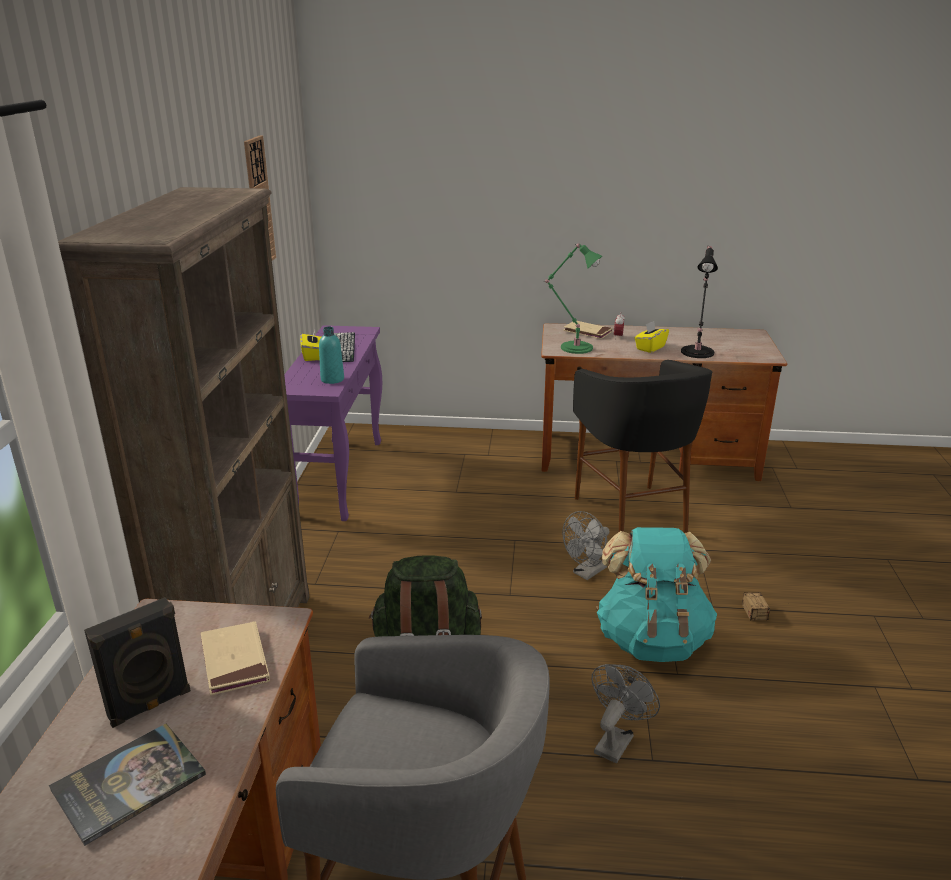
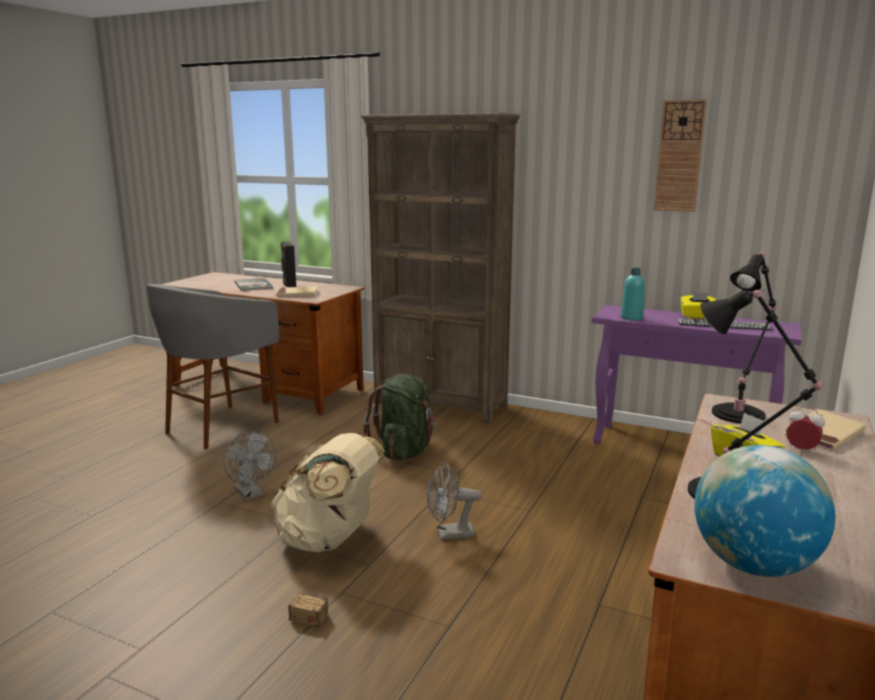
camera: 110 degrees right, 10 degrees down
(574, 347) = (740, 413): green table lamp -> black table lamp
(586, 573) = (449, 534): grey fan -> grey fan turned 75 degrees counterclockwise
(632, 516) = (552, 600): black stool -> none
(652, 639) = (329, 540): turquoise backpack -> beige backpack
(756, 348) = (753, 565): none -> globe

